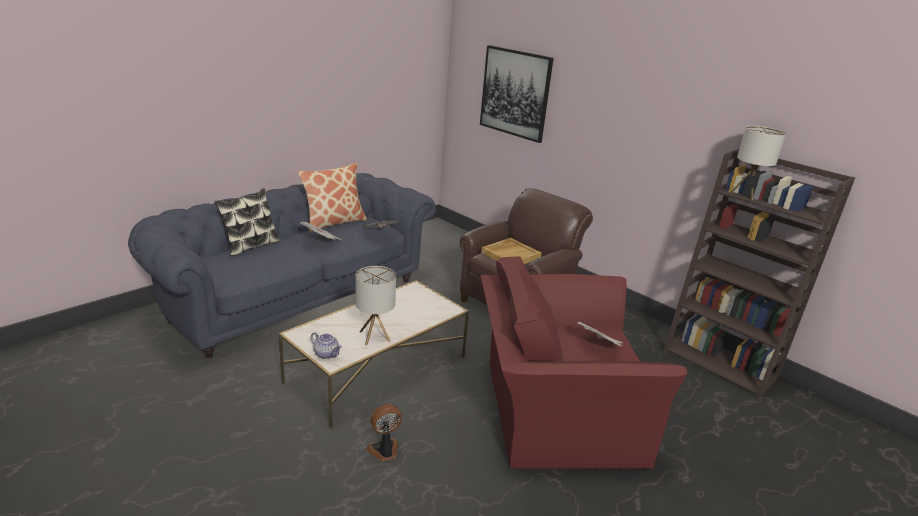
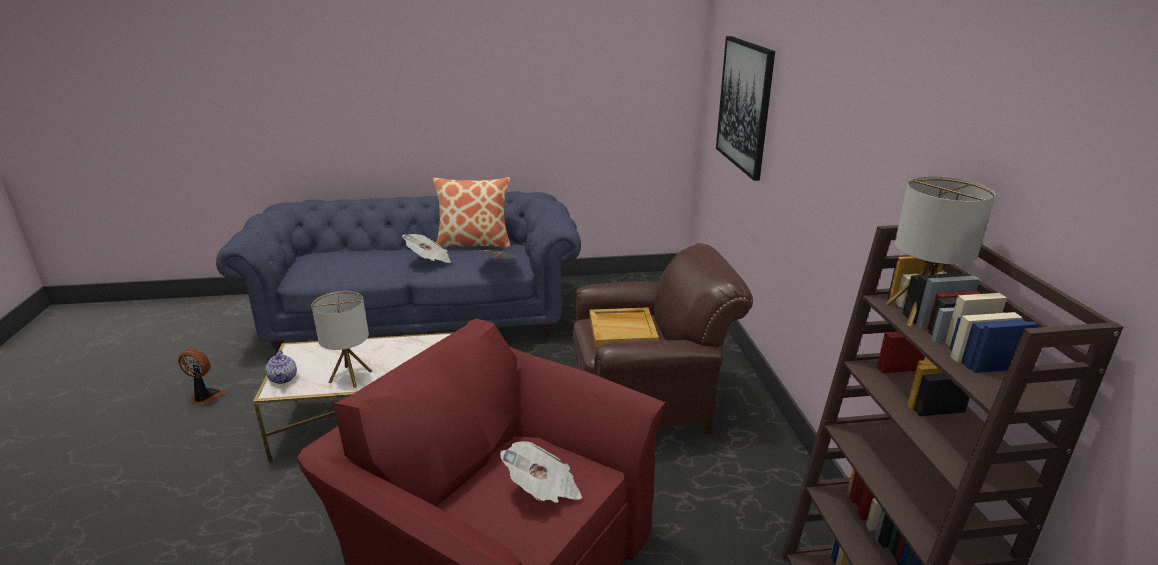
camera: 40 degrees right, 0 degrees up
(250, 246) = (362, 250): pillow -> none
(384, 451) = (275, 510): fan -> fan (205, 397)

